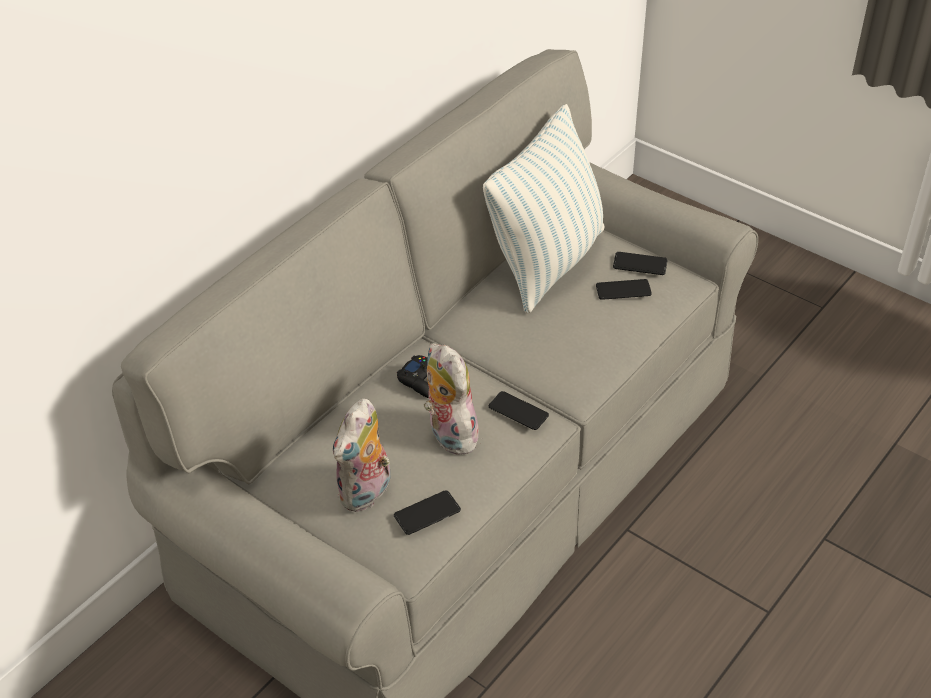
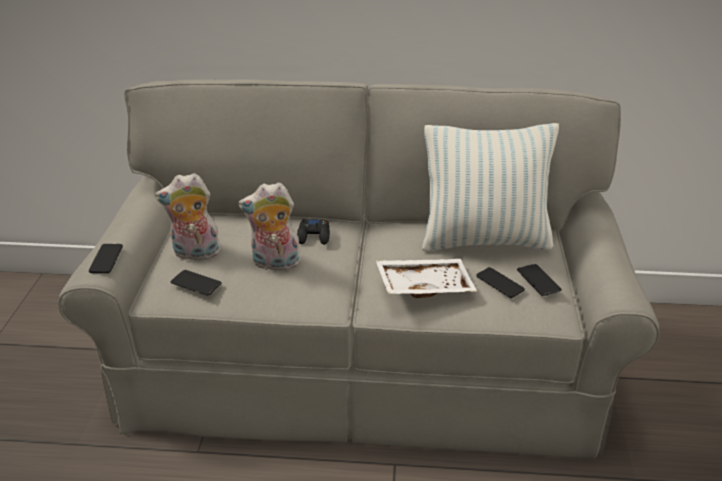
camera: 55 degrees right, 10 degrees down
(449, 434) = (274, 264): plush toy -> plush toy turned 120 degrees counterclockwise
(518, 411) = (325, 284): phone -> phone (106, 259)
(584, 341) = (424, 285): none -> white tray

